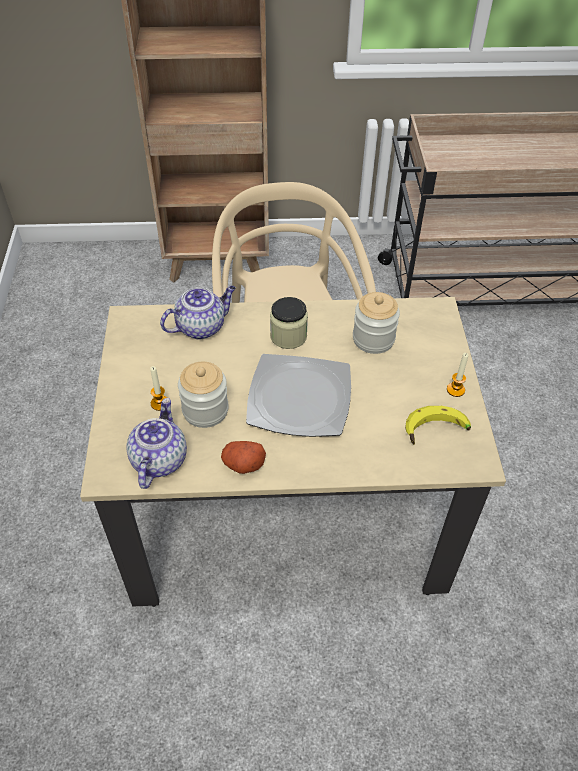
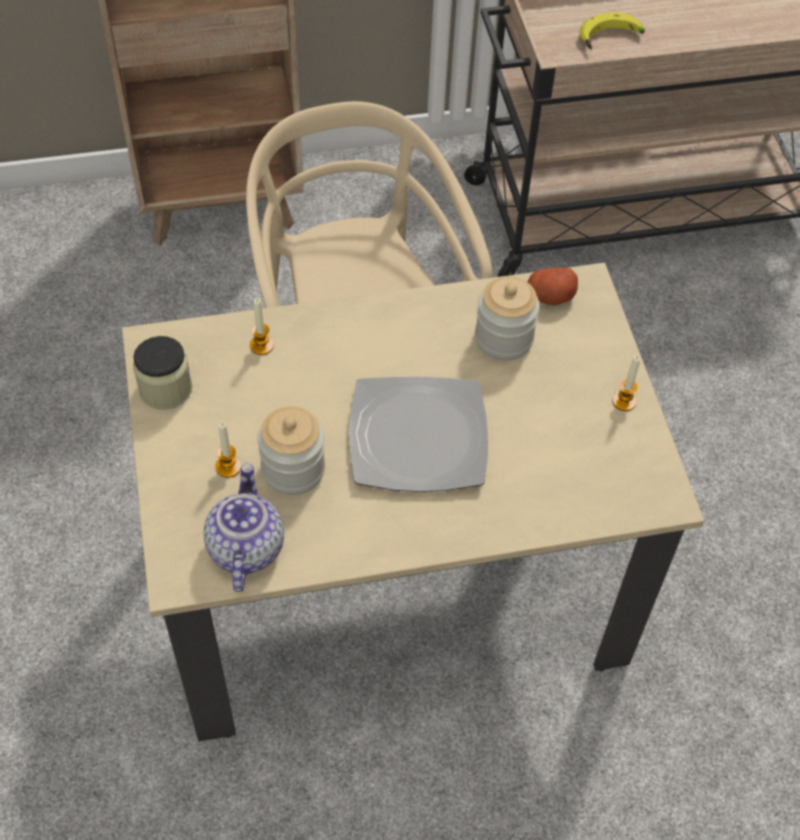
camera: 10 degrees left, 5 degrees up
(201, 326) = (261, 345): teapot -> candle
(243, 464) = (360, 540): potato -> potato (550, 296)
(288, 336) = (386, 347): jar -> jar (165, 389)
(436, 432) = (607, 464): banana -> banana (610, 39)

